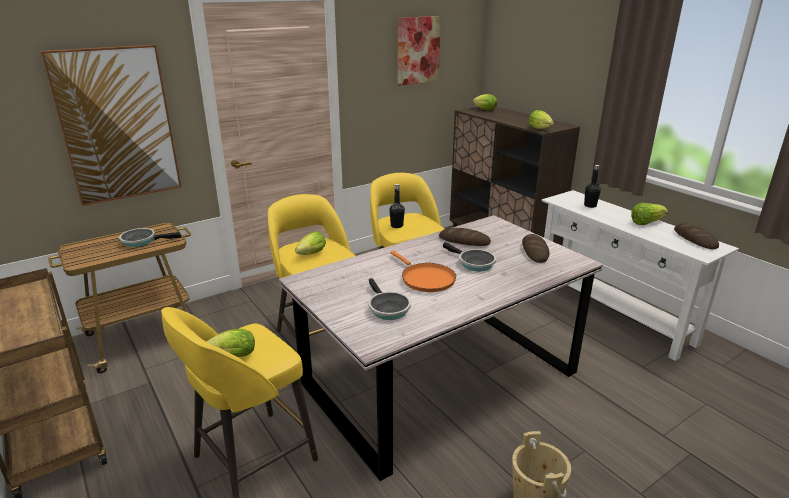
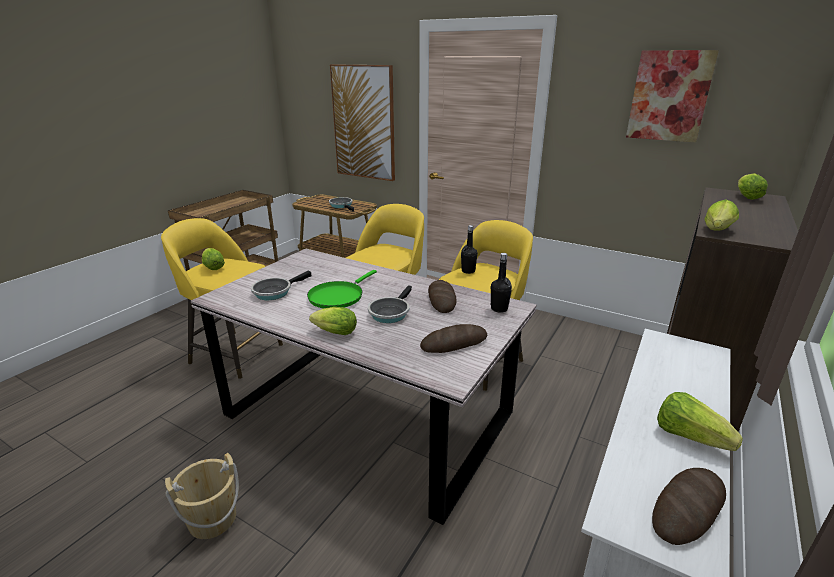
camera: 65 degrees right, 0 degrees up
(310, 254) = (373, 253): lettuce -> lettuce (333, 333)
(425, 279) = (338, 296): orange frying pan -> green frying pan
(590, 205) = (682, 370): black bottle -> black bottle (499, 309)

